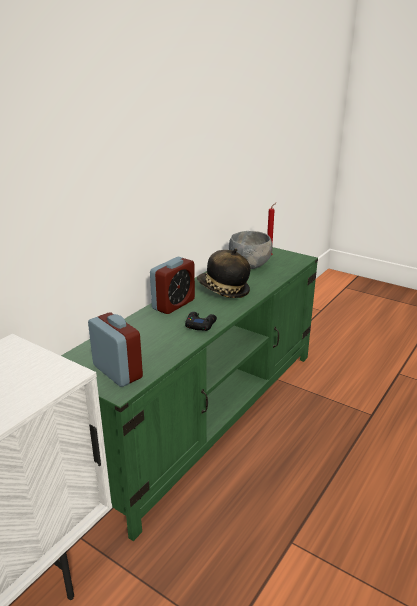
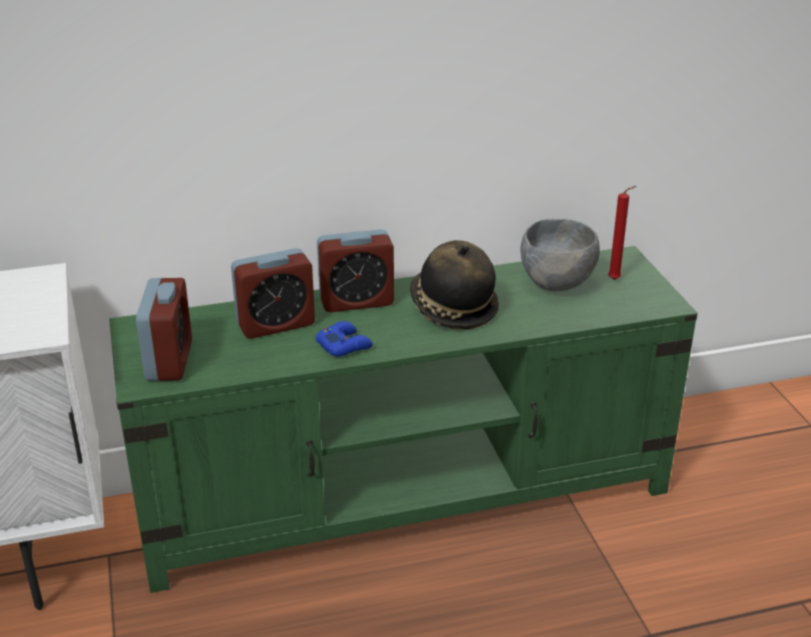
camera: 40 degrees right, 5 degrees up
(149, 330) = (275, 324): none -> alarm clock
(200, 324) = (344, 345): black game controller -> blue game controller

